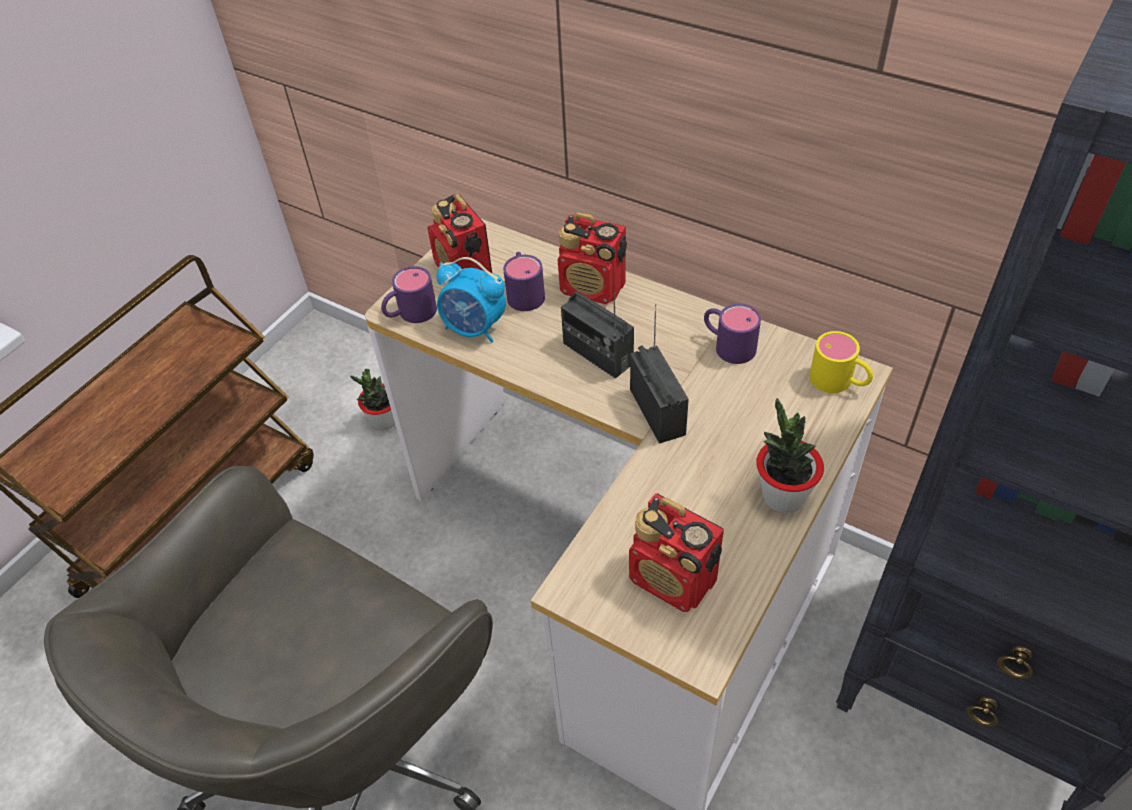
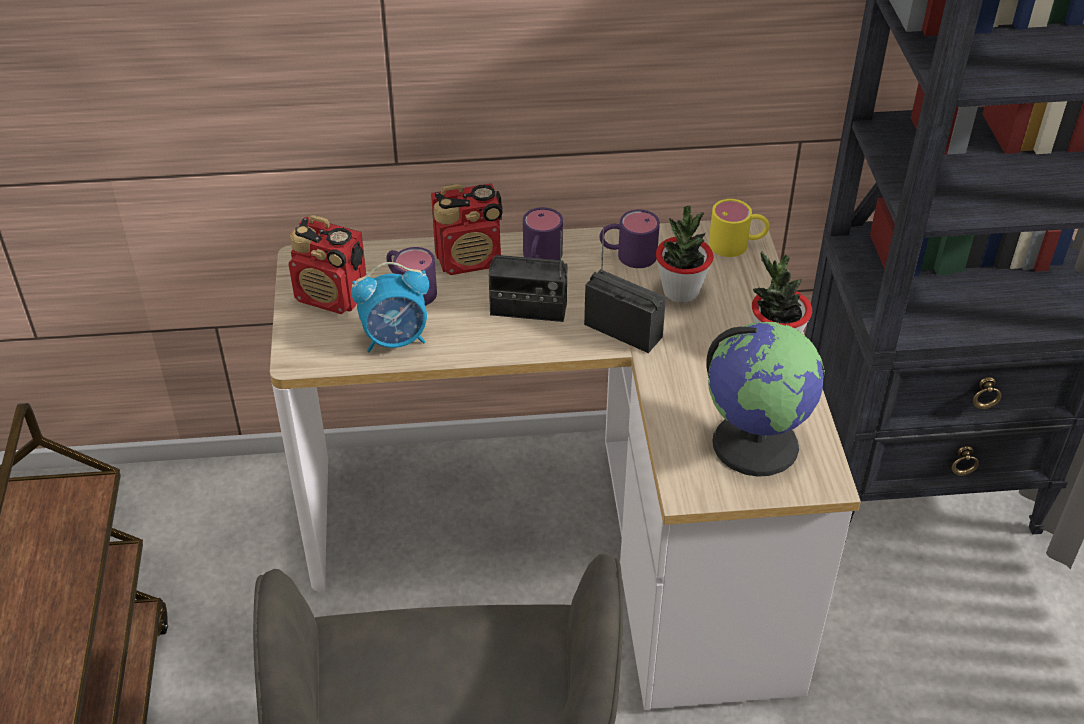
camera: 40 degrees left, 5 degrees down
(384, 421) = (210, 540): potted plant -> potted plant (681, 292)
(410, 314) = (318, 355): purple mug -> purple mug (540, 259)
(673, 581) = (756, 442): radio -> globe

